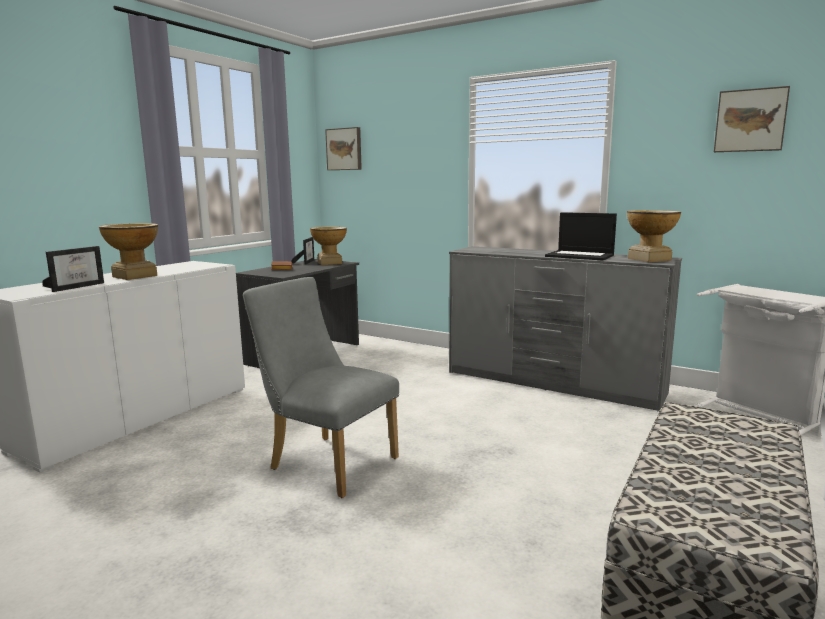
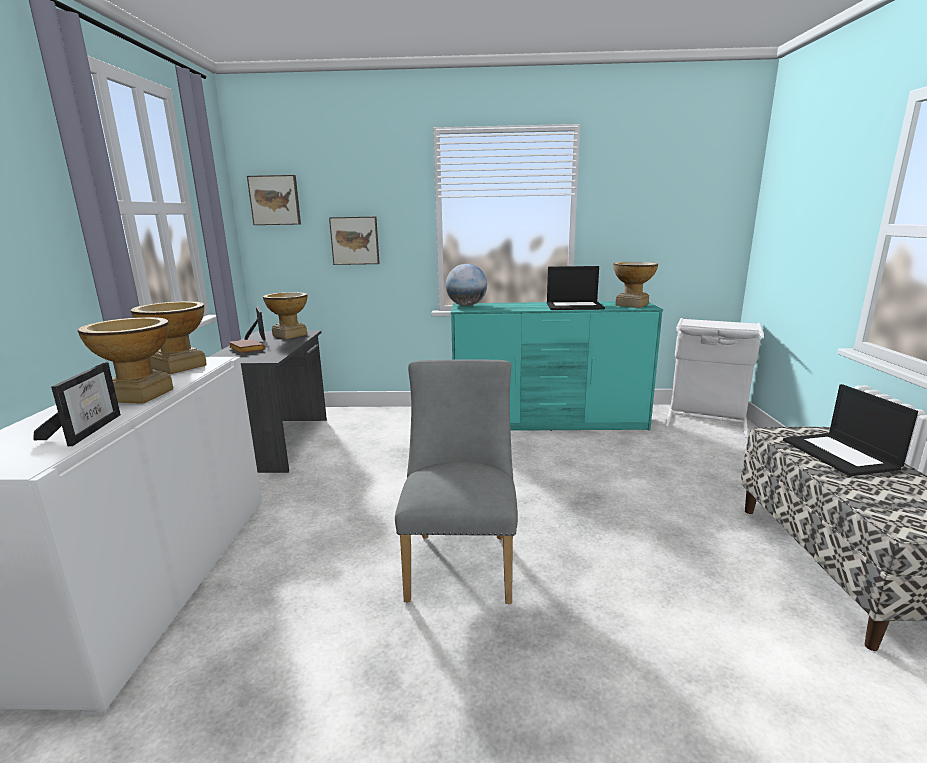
camera: 30 degrees left, 5 degrees up
(189, 266) = (179, 367): none -> vase
(326, 462) = (461, 560): grey chair -> grey chair turned 90 degrees clockwise
(477, 248) = (466, 305): none -> globe
(553, 383) = (549, 422): grey dresser -> turquoise dresser
(726, 445) = (841, 454): none -> laptop
(750, 120) = (686, 185): picture -> picture (355, 240)

